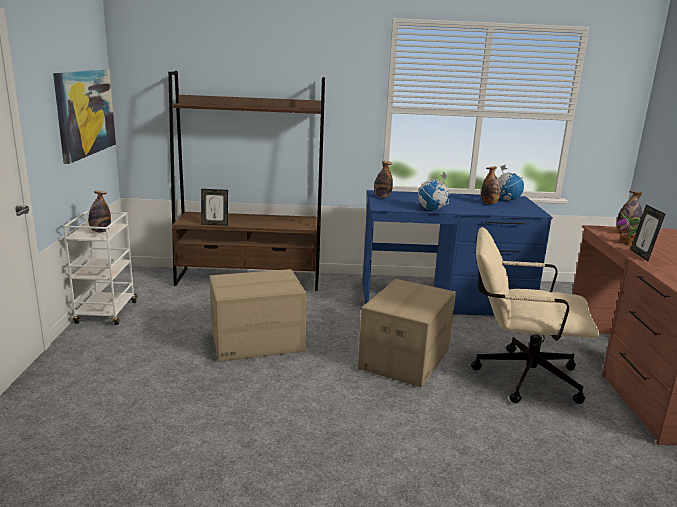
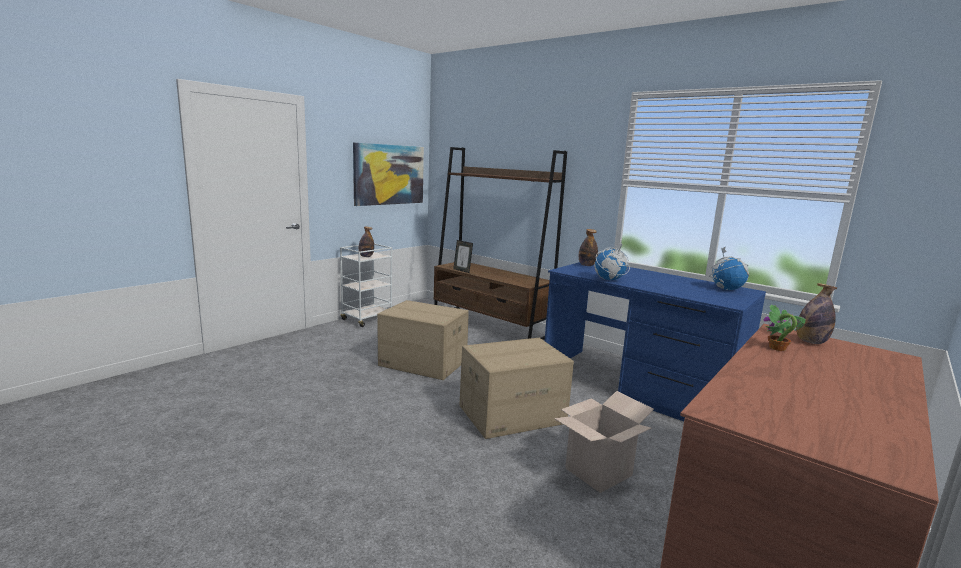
camera: 40 degrees right, 5 degrees down
(489, 203) = (693, 287): bottle -> none
(517, 376) = (598, 472): beige office chair -> cardboard box
(641, 255) = (760, 361): picture frame -> none

